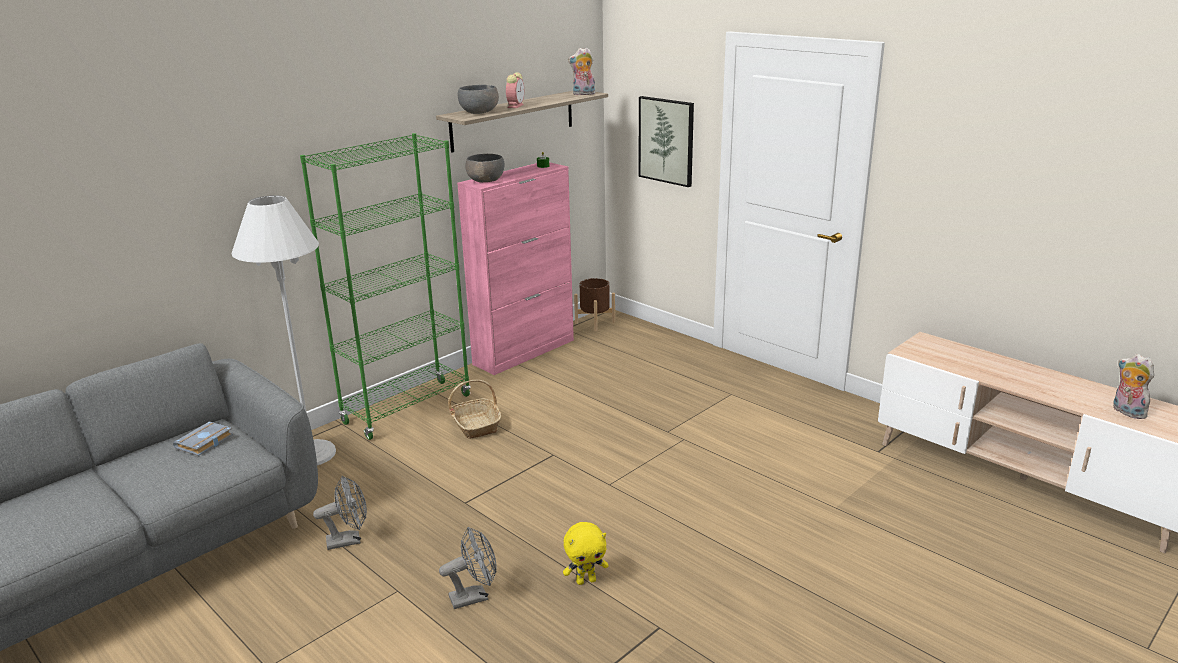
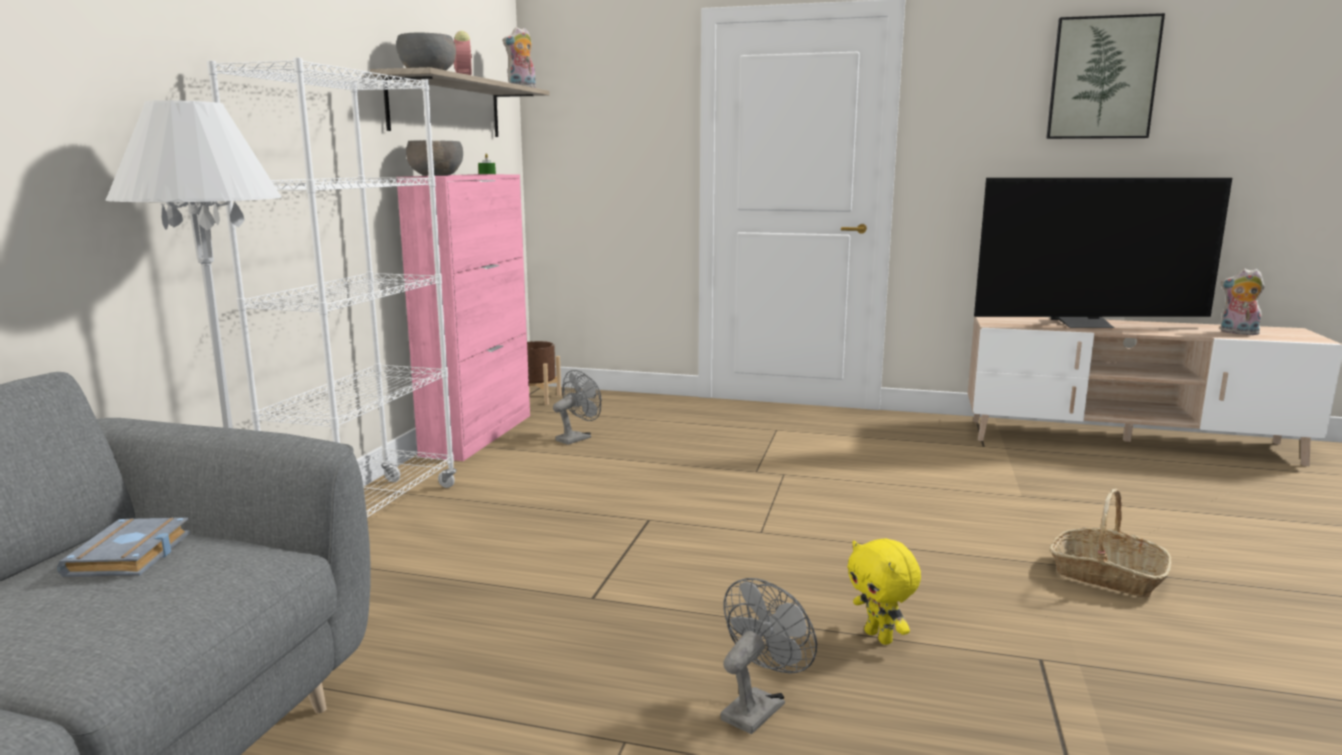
camera: 30 degrees left, 10 degrees down
(349, 540) = (452, 697): grey fan -> grey fan (577, 438)
(407, 409) = (370, 517): green bookcase -> white bookcase
(476, 425) = (500, 513): basket -> basket (1106, 575)
(586, 580) = (880, 637): yellow plush toy -> yellow plush toy turned 105 degrees clockwise
(666, 140) = (620, 152): picture -> picture (1102, 78)
(993, 368) = (1085, 325): none -> television

